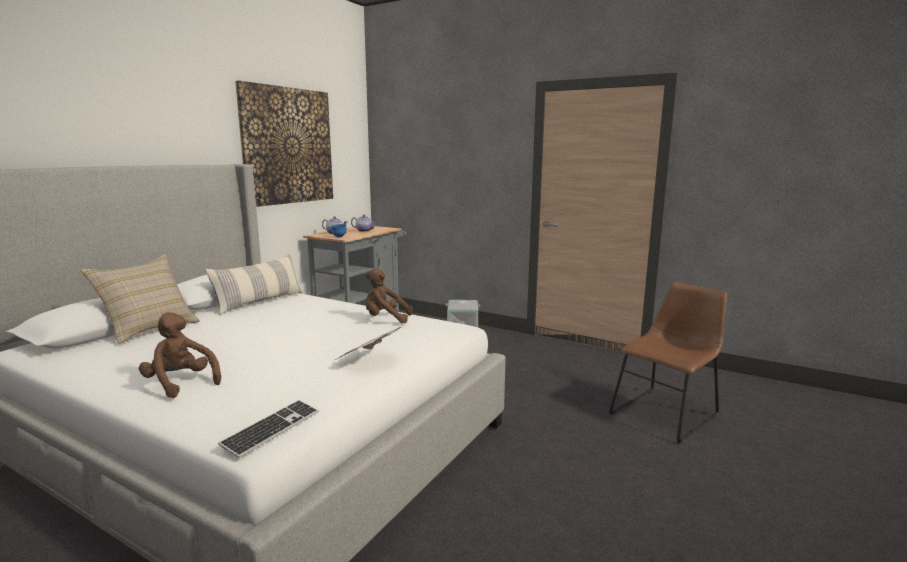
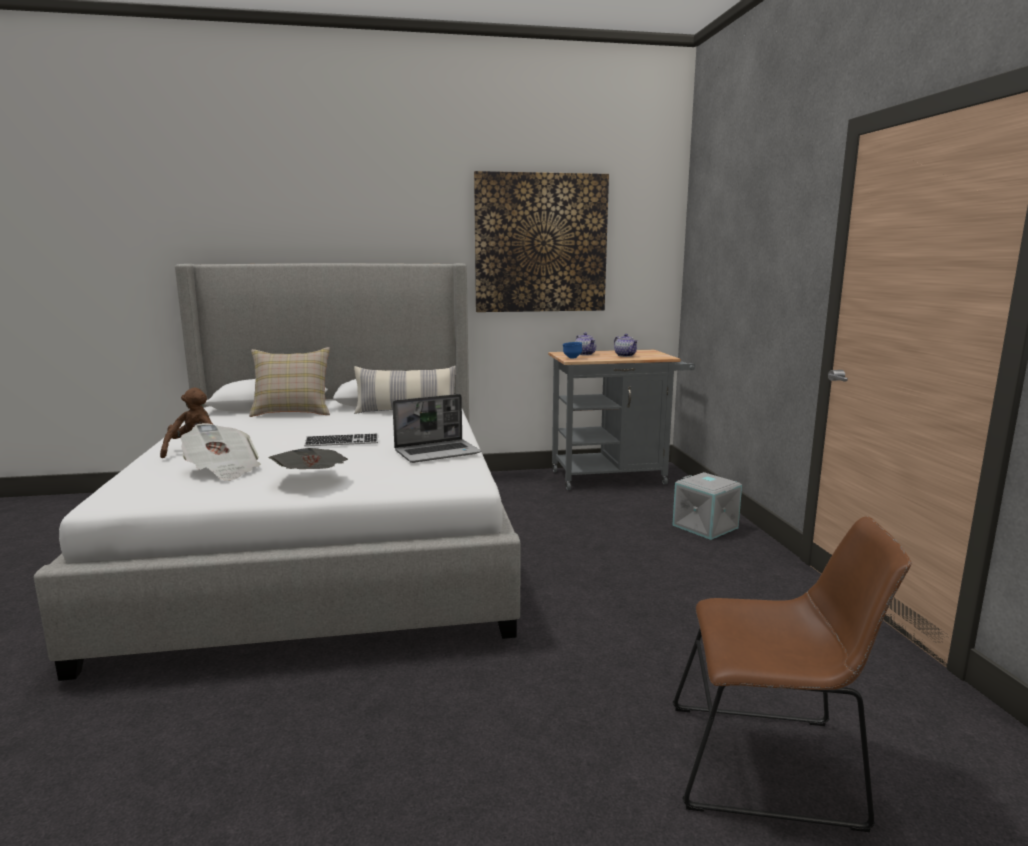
camera: 50 degrees right, 0 degrees up
(272, 429) = (129, 497): keyboard -> keyboard (342, 442)
(276, 382) = (223, 470): none -> newspaper
(385, 319) = (438, 452): brown plush toy -> laptop

